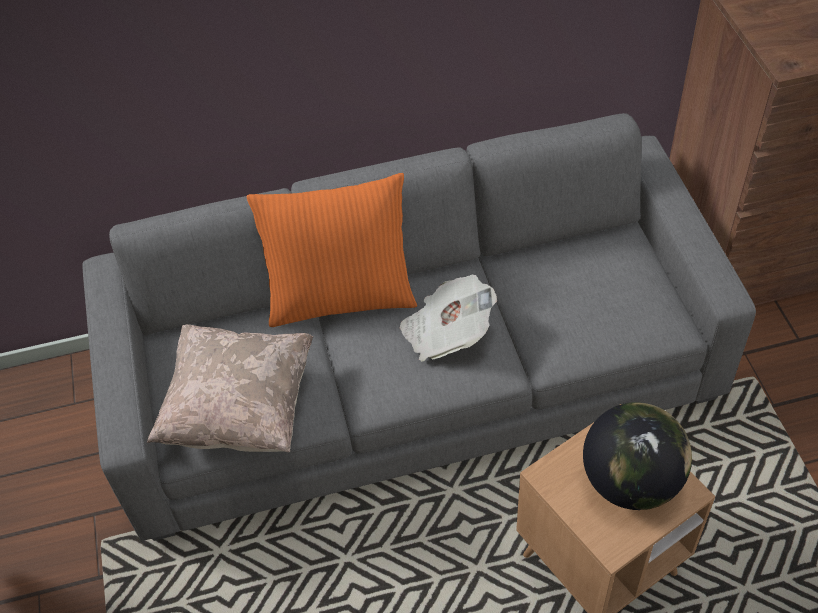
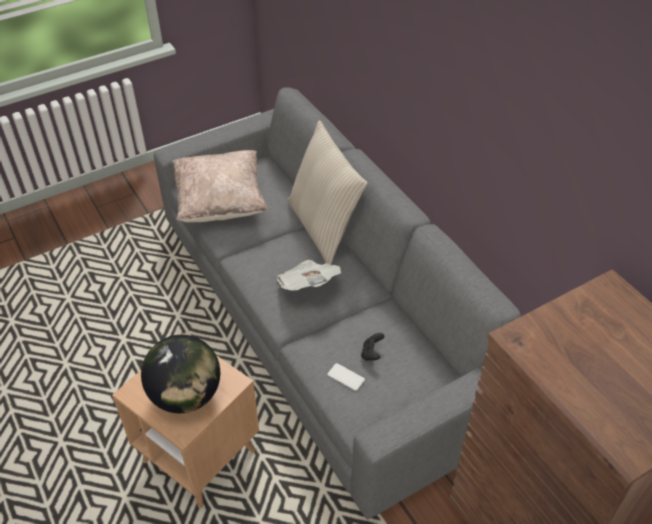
camera: 70 degrees right, 5 degrees down
(341, 297) = (324, 228): orange pillow -> beige pillow
(576, 293) = (371, 353): none -> black game controller
(607, 325) = (346, 377): none -> phone

